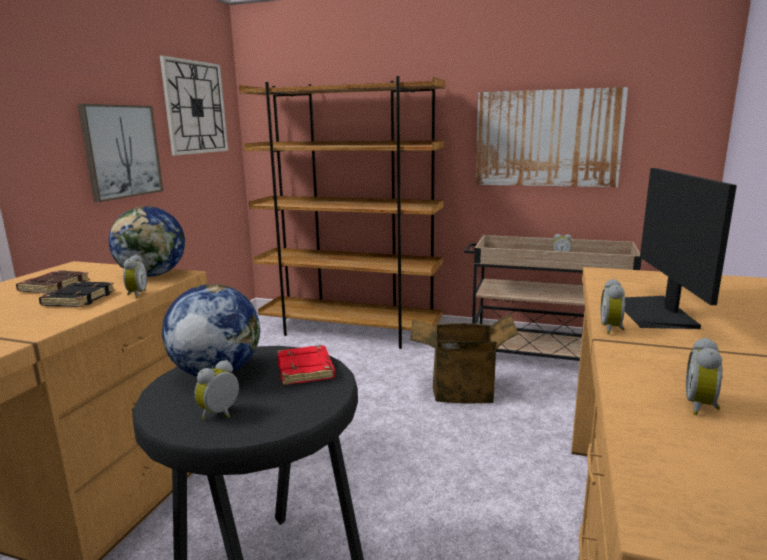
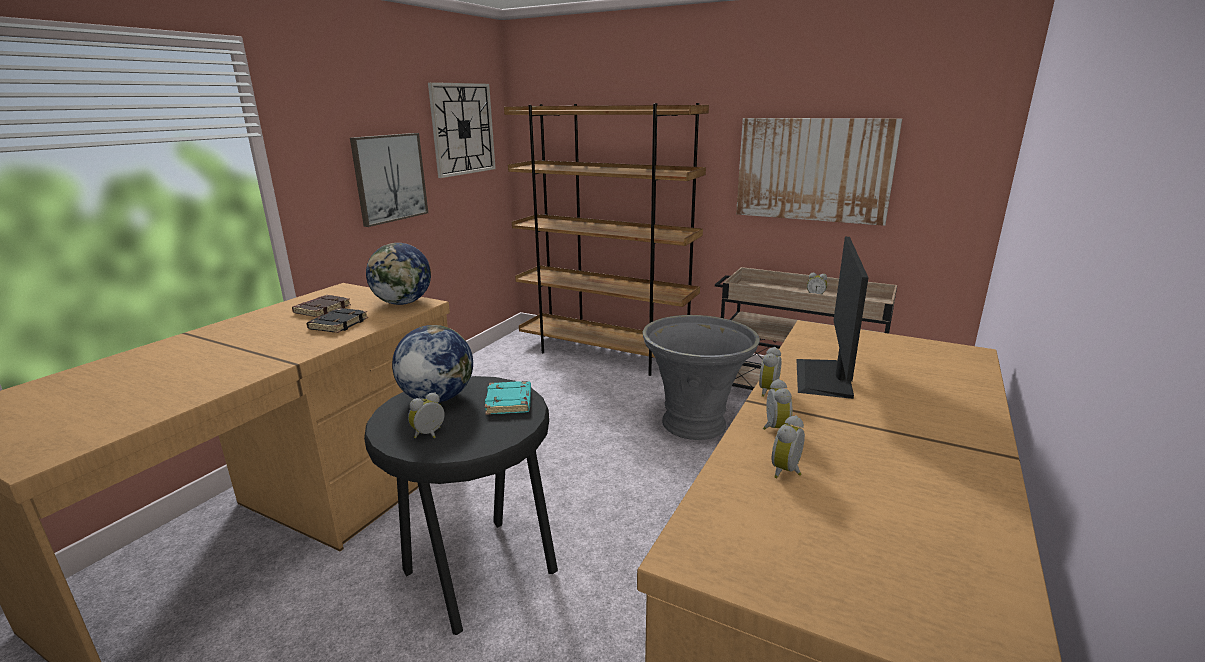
camera: 10 degrees right, 5 degrees up
(136, 294) = (384, 323): alarm clock -> alarm clock (774, 429)
(306, 370) = (510, 402): red book -> turquoise book
(461, 391) = (695, 424): cardboard box -> grey planter

